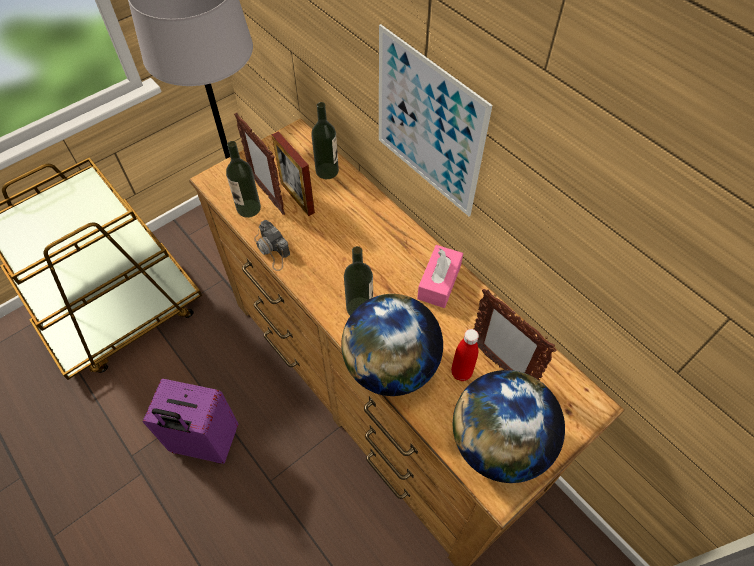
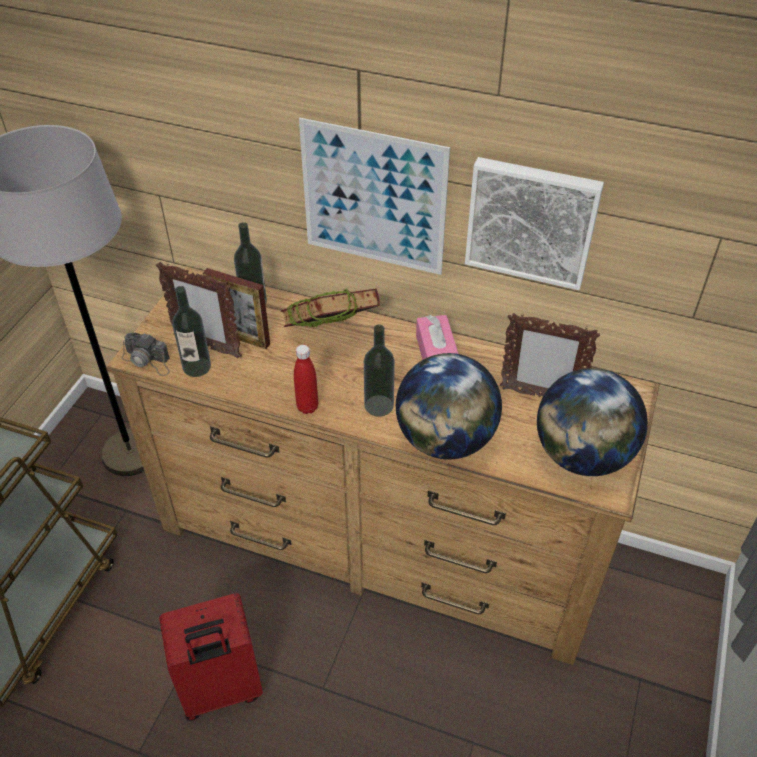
camera: 30 degrees left, 10 degrees down
(205, 443) = (221, 690): purple suitcase -> red suitcase
(272, 250) = (252, 393): camera -> camera (148, 360)
(363, 230) = (330, 339): none -> book
(461, 373) = (510, 416): red bottle -> red bottle (307, 407)
(549, 208) = (531, 221): none -> picture

